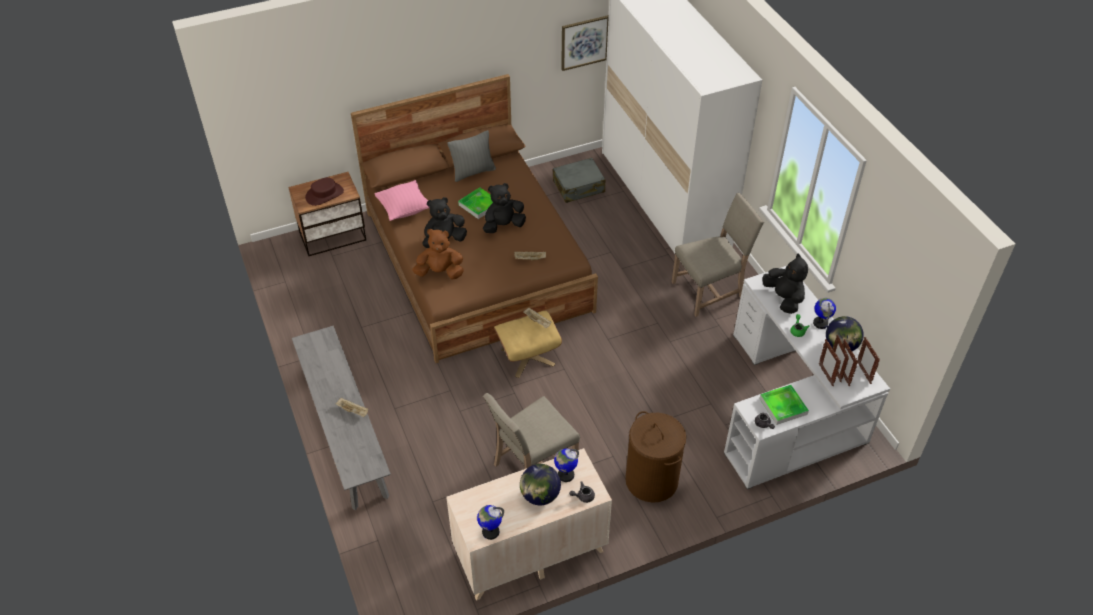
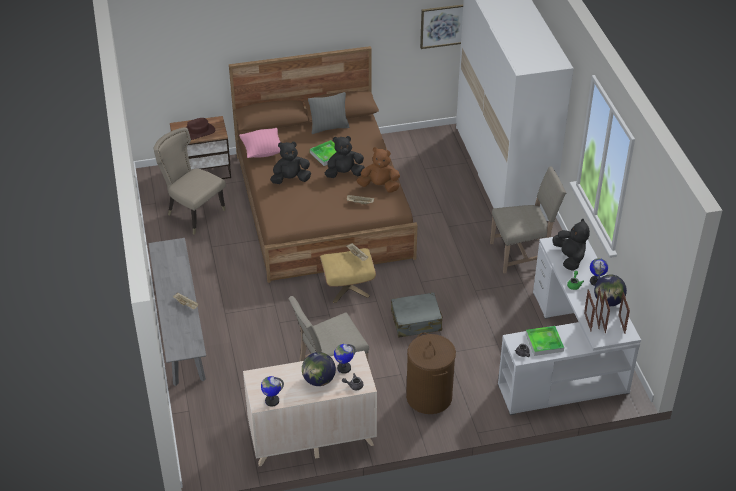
camera: 10 degrees right, 5 degrees down
(332, 288) = (193, 213): none -> beige chair
(440, 272) = (281, 204): brown plush toy -> brown plush toy (379, 186)
(579, 187) = (428, 154): grey suitcase -> grey suitcase (416, 321)

